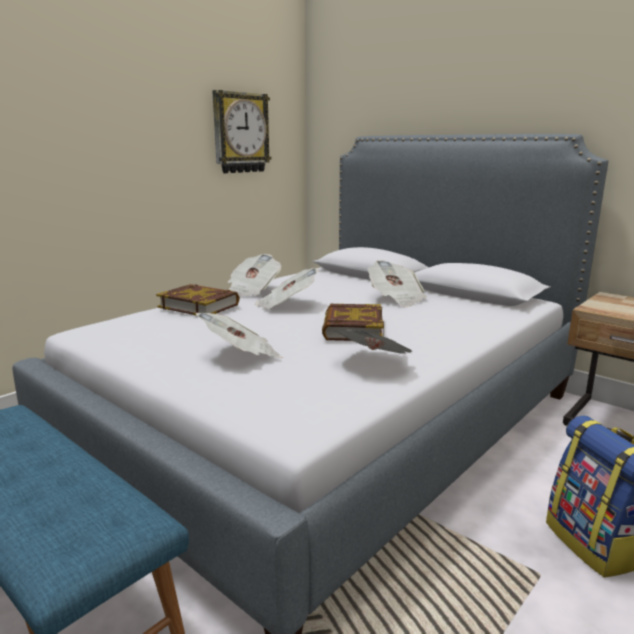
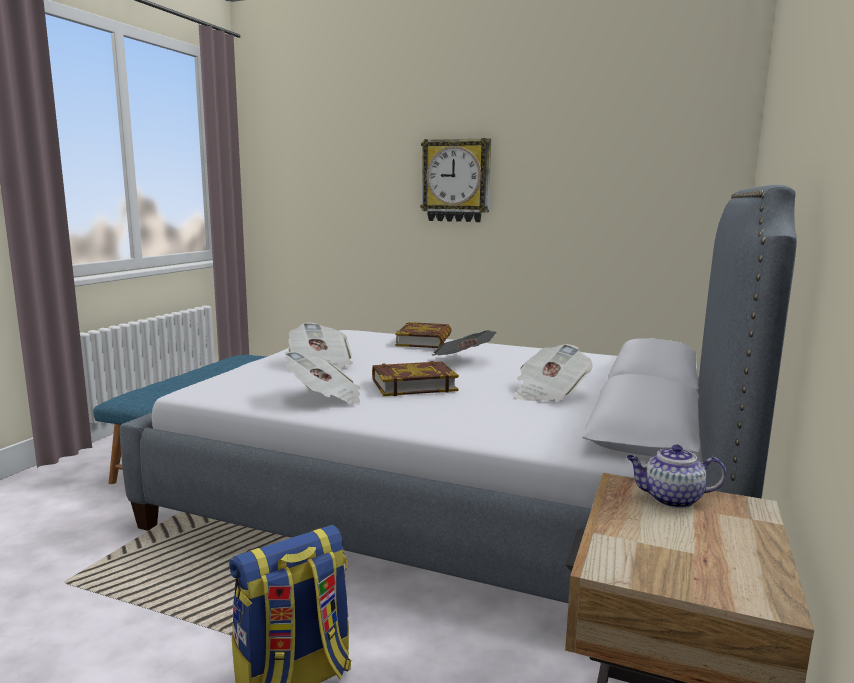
camera: 70 degrees right, 5 degrees down
(240, 133) = (627, 187): wall clock -> wall clock (456, 181)
(252, 291) = (498, 348): newspaper -> none
(607, 305) = (671, 499): none -> teapot

